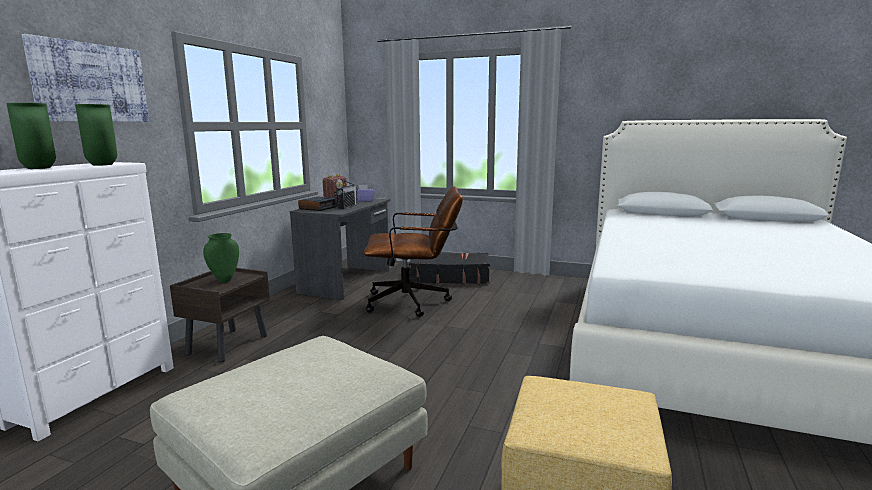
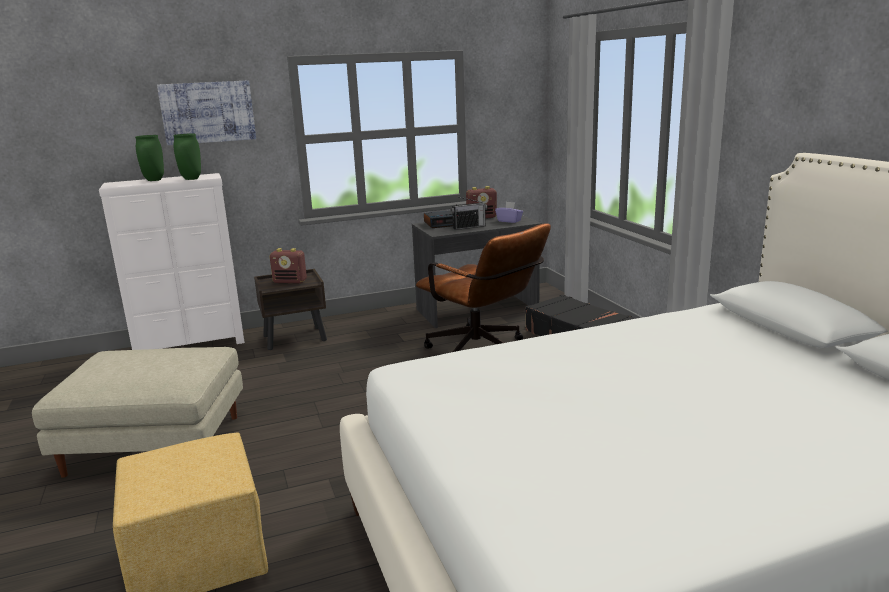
camera: 50 degrees right, 5 degrees up
(224, 280) = (290, 282): green vase -> radio

